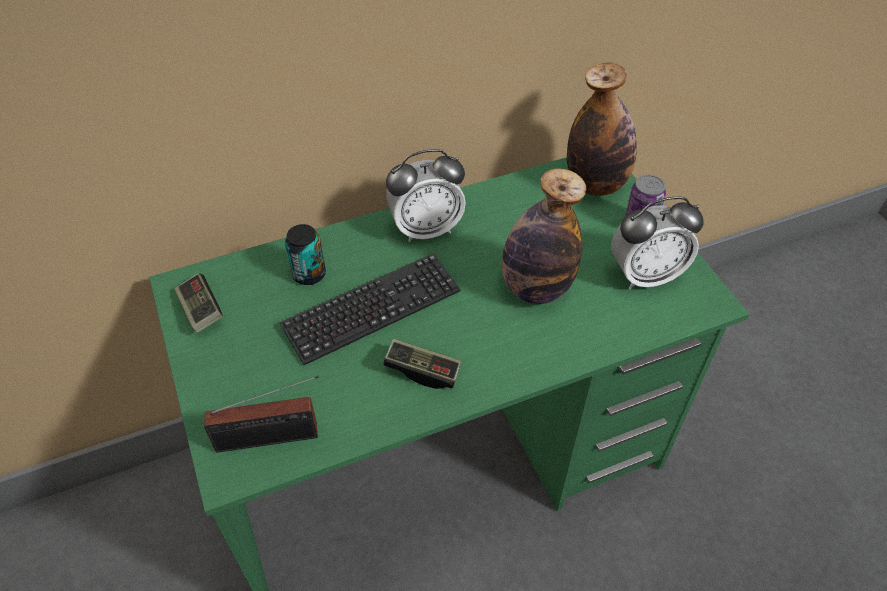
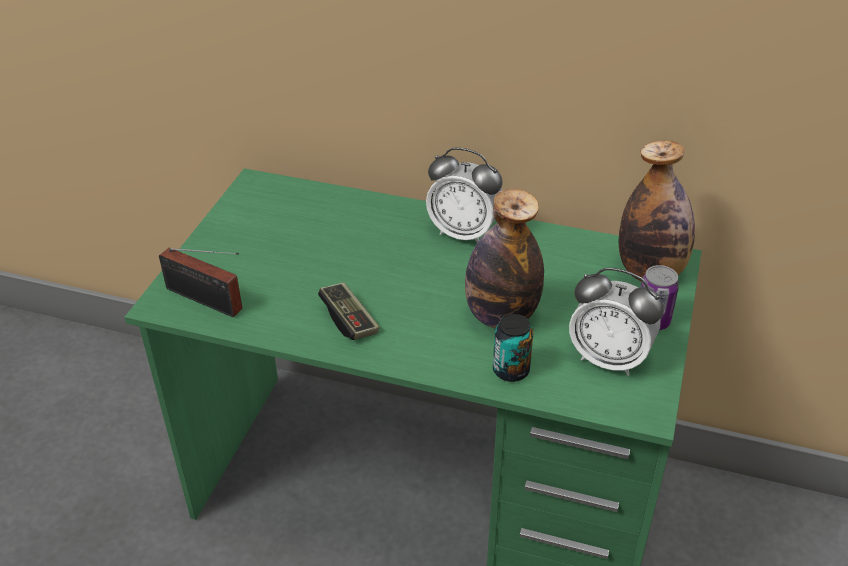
camera: 40 degrees right, 10 degrees down
(201, 310) = (251, 203): game controller -> none
(309, 274) = (344, 218): can -> can (511, 370)
(372, 310) = (360, 263): keyboard -> none

